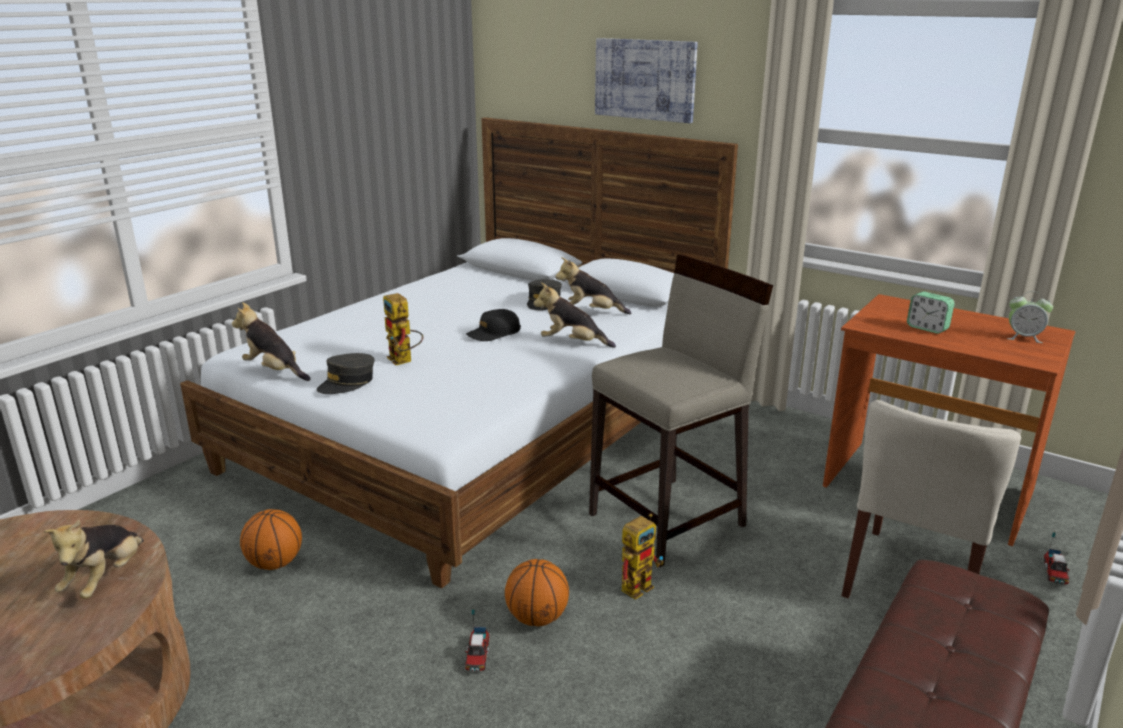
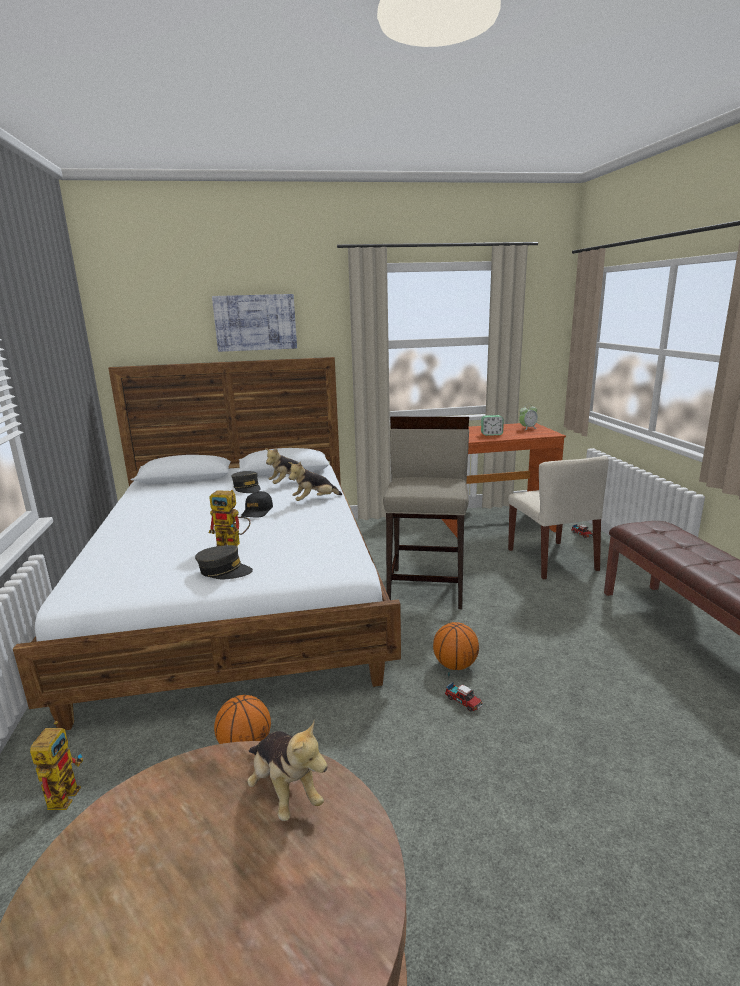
camera: 45 degrees left, 5 degrees down
(274, 371) = (142, 589): plush toy -> none
(347, 383) = (224, 571): grey cap -> grey cap turned 75 degrees counterclockwise
(639, 584) = (468, 621): toy robot -> toy robot (65, 792)

